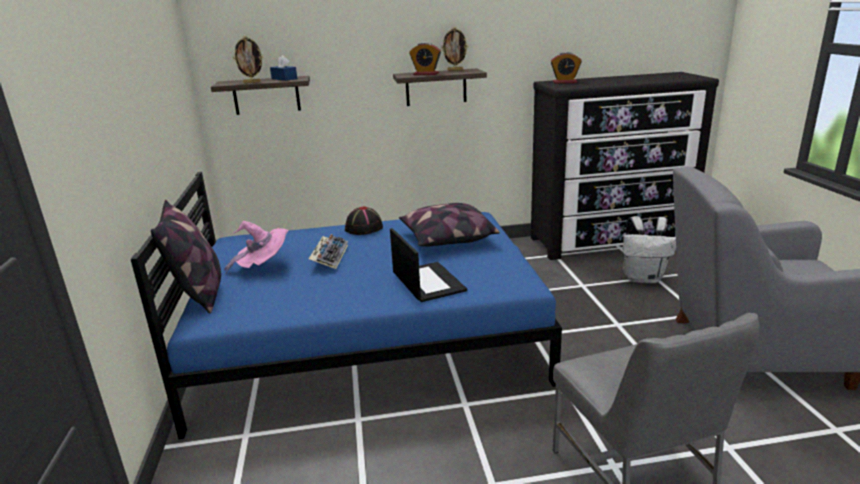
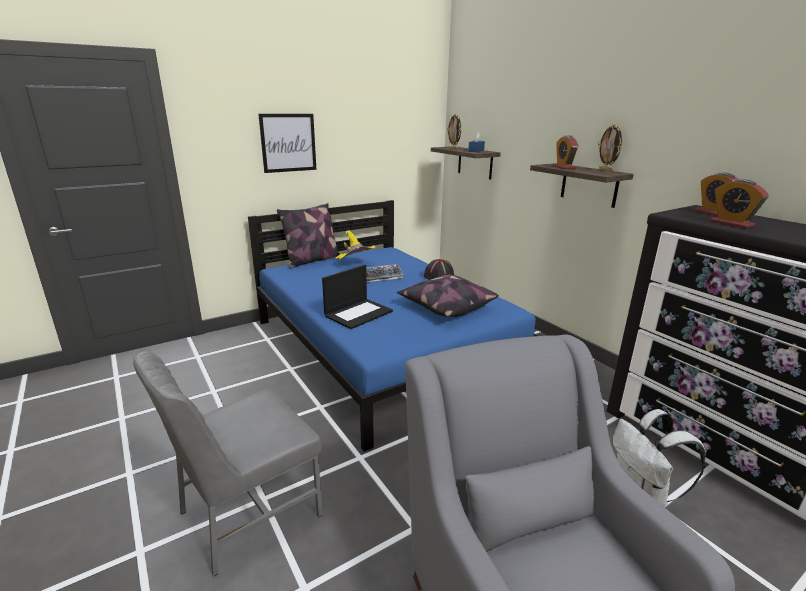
camera: 65 degrees right, 0 degrees up
(116, 112) = (288, 143): none -> picture
(264, 266) = (354, 265): pink hat -> yellow hat
(596, 84) = (731, 223): none -> alarm clock

